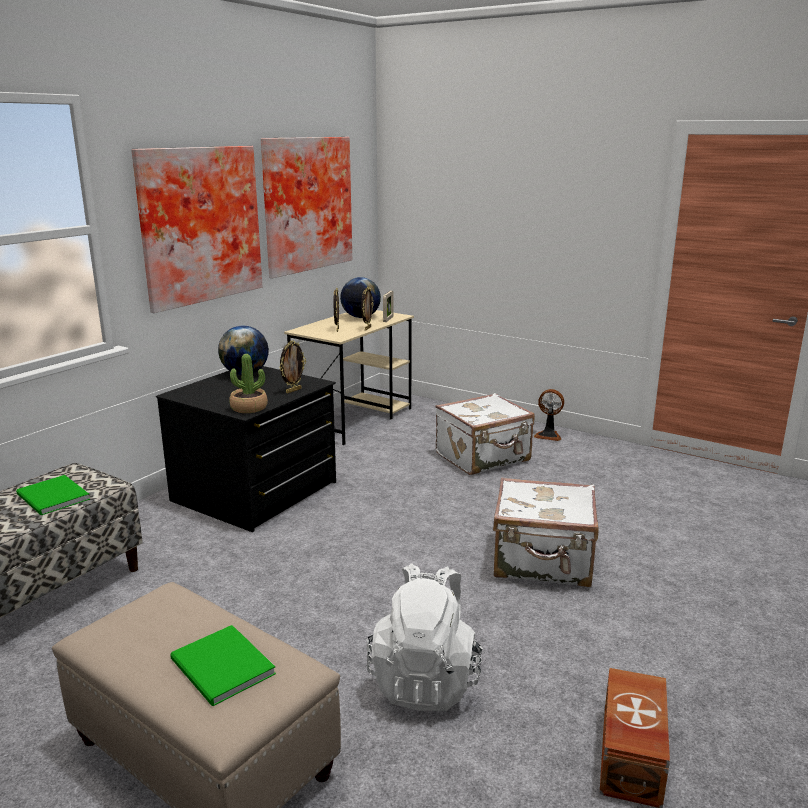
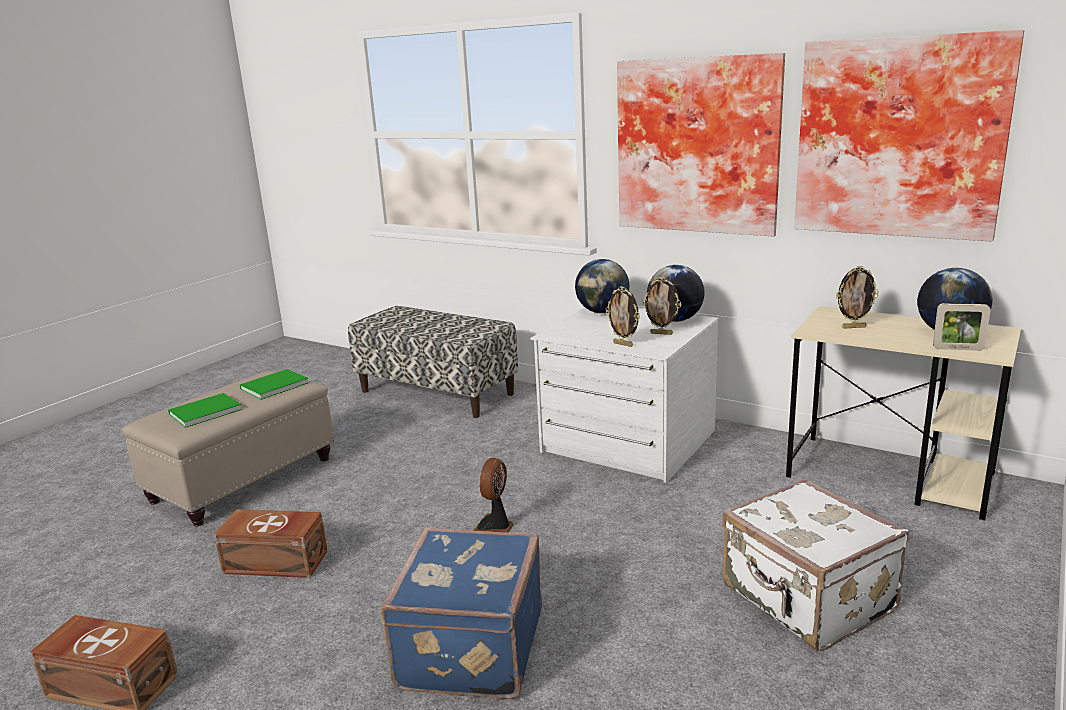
camera: 90 degrees right, 0 degrees up
(52, 498) = (448, 329): green book -> green book (272, 386)
(194, 393) = (602, 312): none -> globe
(249, 408) = (563, 334): potted plant -> none
(256, 492) = (627, 442): black dresser -> white dresser
(367, 328) = (881, 341): picture frame -> picture frame (661, 333)
(426, 680) = (276, 563): white backpack -> brown storage box
(543, 562) = (468, 649): white suitcase -> blue suitcase
(548, 435) = (978, 690): fan -> fan (494, 527)

